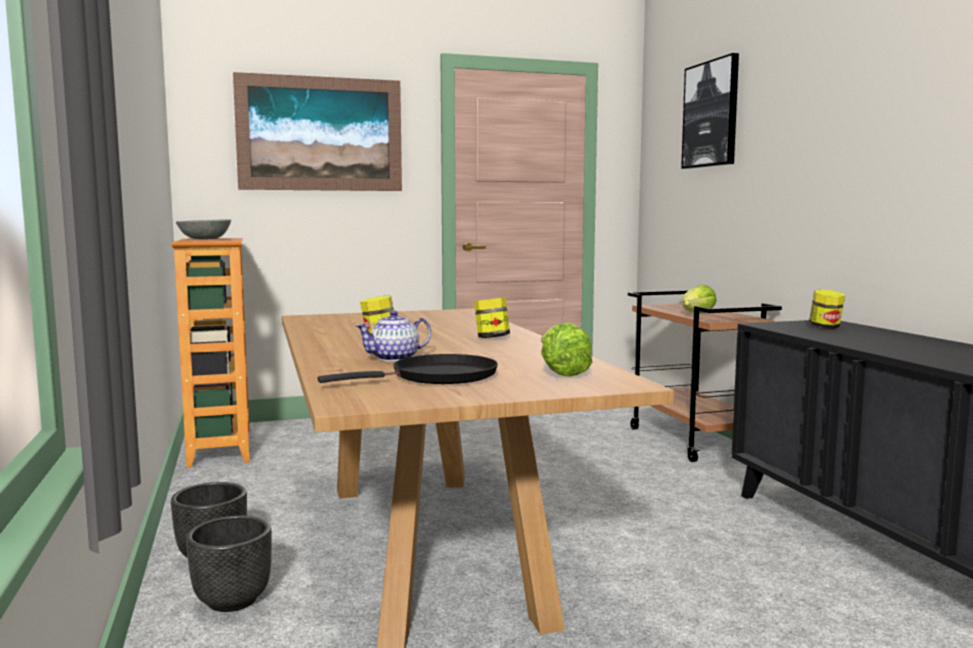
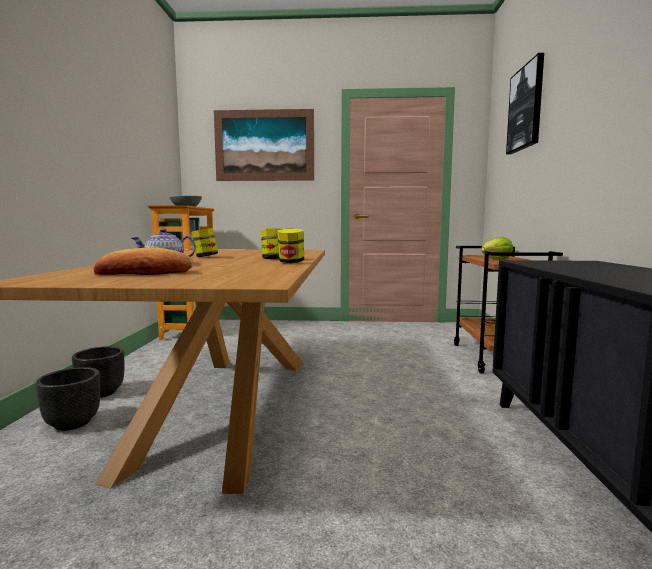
camera: 20 degrees right, 0 degrees up
(438, 377) = (144, 273): black frying pan -> bread
(561, 372) = (241, 275): lettuce -> none
(825, 327) = (575, 264): jar -> jar (291, 262)

